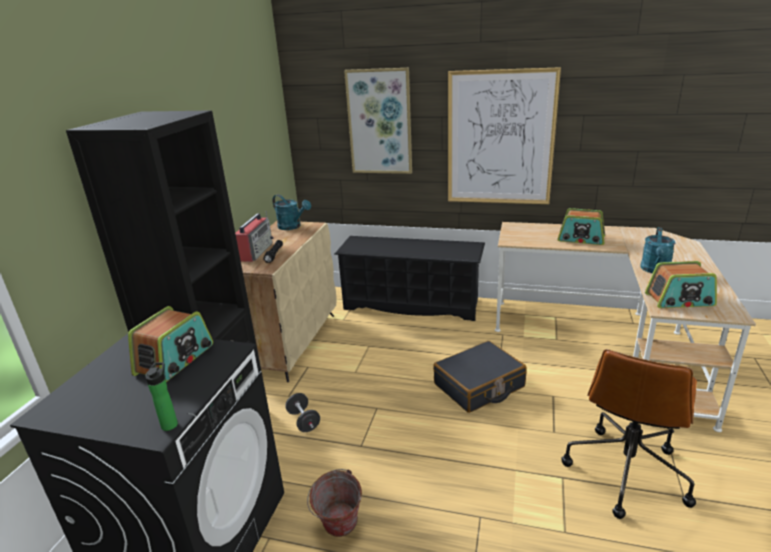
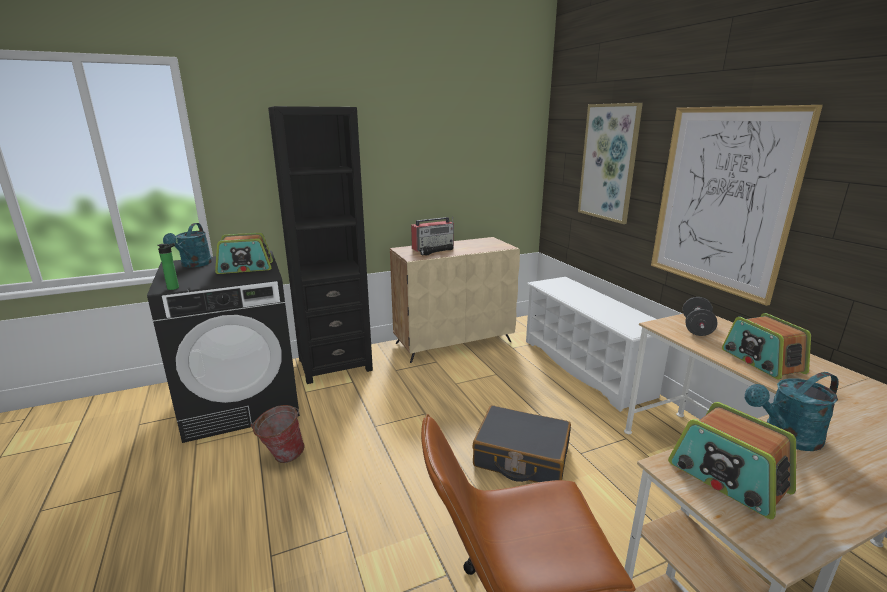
camera: 50 degrees right, 5 degrees down
(292, 227) = (490, 243): turquoise watering can -> turquoise watering can (194, 265)
(304, 421) = (376, 389): black dumbbell -> black dumbbell (696, 328)
(412, 304) = (586, 367): black shoe rack -> white shoe rack

